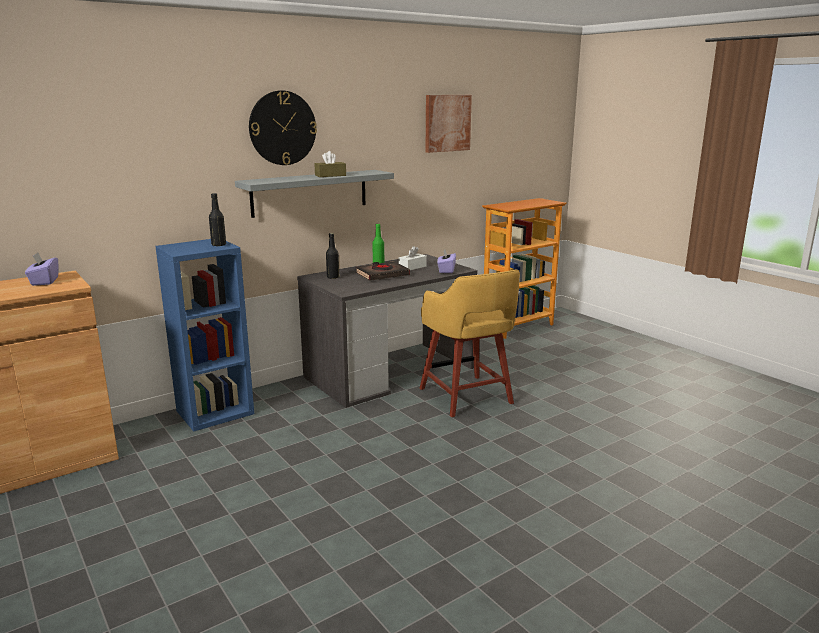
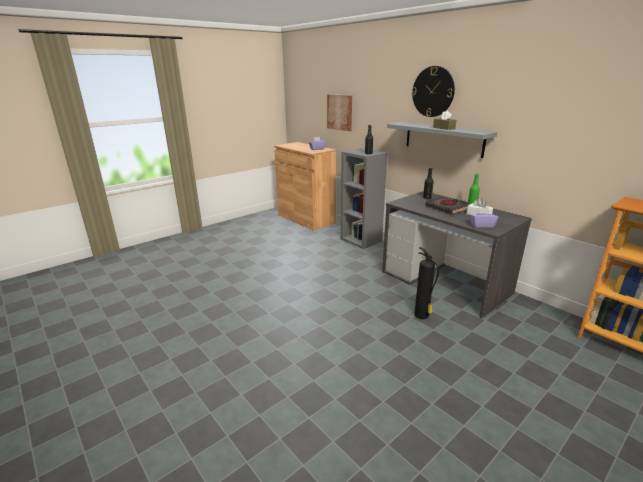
camera: 85 degrees right, 5 degrees up
(215, 412) = (361, 240): blue bookcase -> grey bookcase
(447, 123) = (593, 98): picture -> picture (340, 112)
(466, 397) = (422, 315): yellow stool -> fire extinguisher

